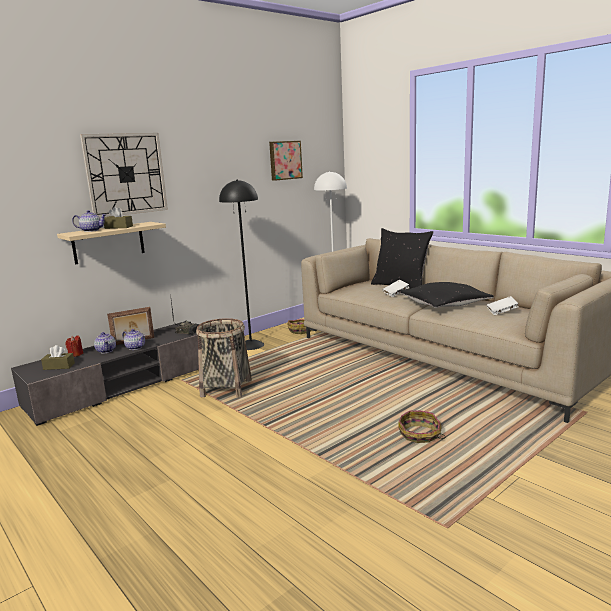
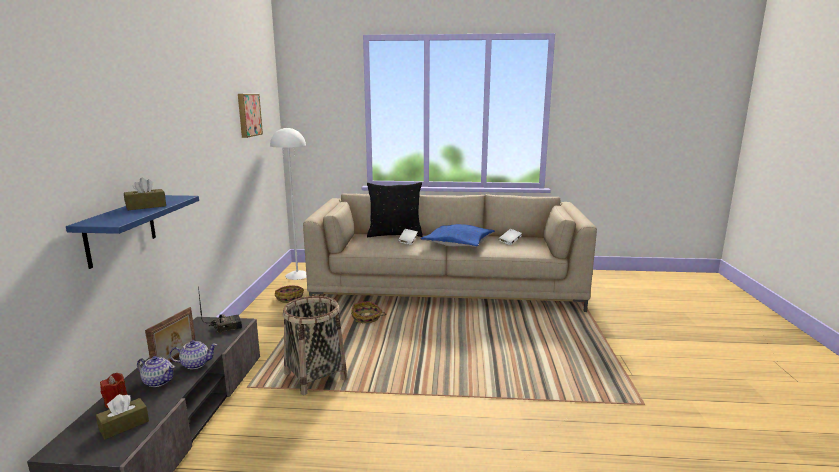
camera: 45 degrees left, 0 degrees up
(91, 230) = (117, 215): teapot -> none
(108, 242) = (121, 230): beige shelf -> blue shelf
(125, 174) = (131, 132): wall clock -> none
(251, 345) = (261, 326): black floor lamp -> none
(420, 435) = (531, 352): basket -> basket (367, 318)
(443, 304) = (458, 243): black pillow -> blue pillow

